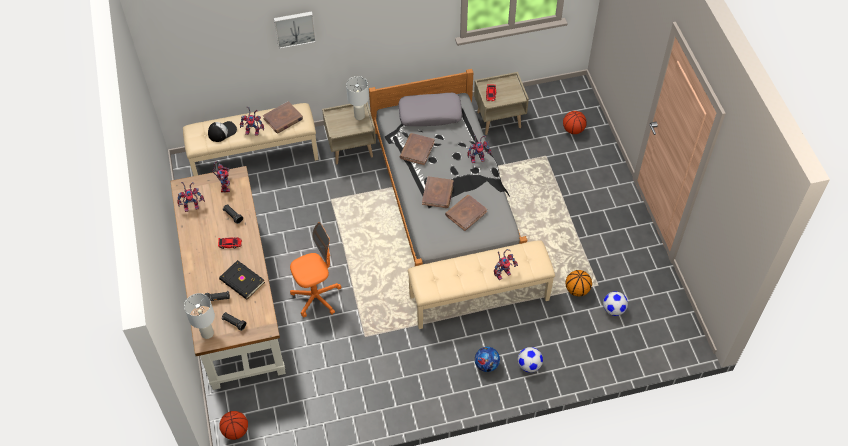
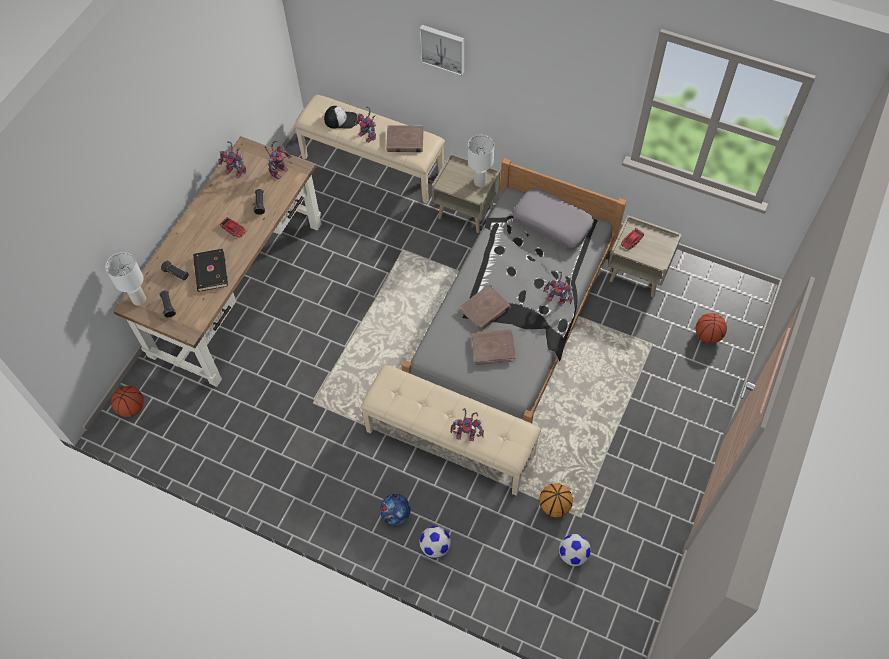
camera: 40 degrees right, 5 degrees up
(316, 297) = (306, 334): orange office chair -> none
(417, 150) = (505, 251): brown book -> none

